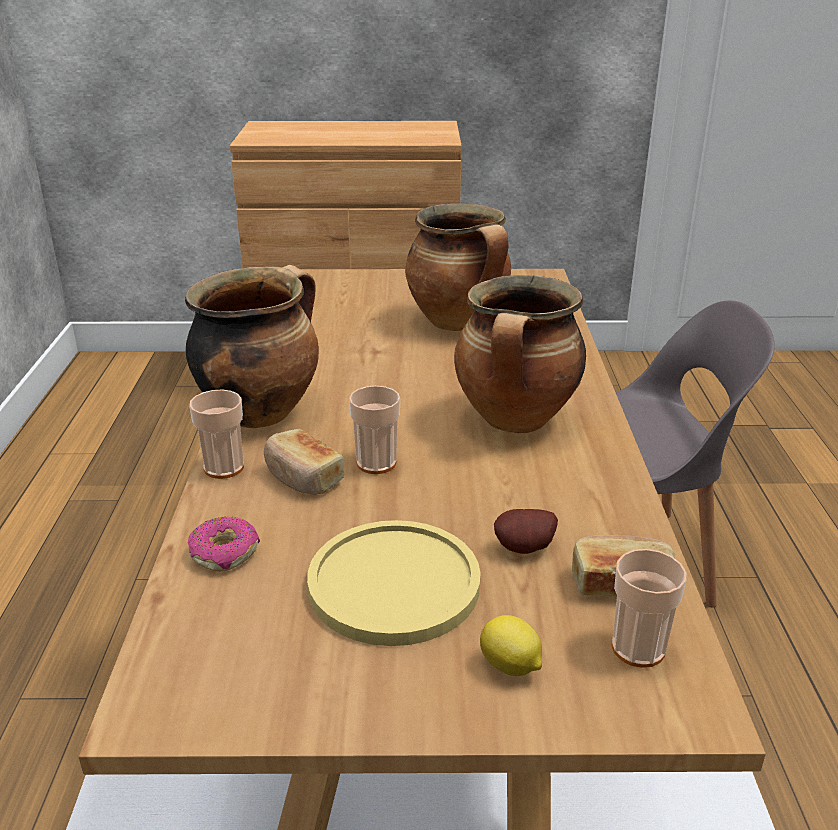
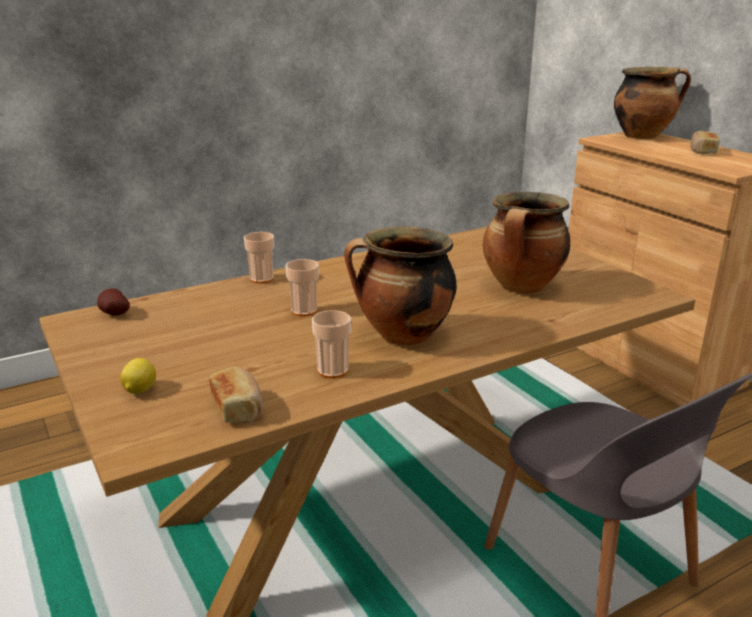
camera: 60 degrees right, 5 degrees down
(225, 552) = (188, 301): donut -> none
(261, 411) = (327, 270): cooking pot -> cooking pot (643, 136)
(303, 477) = (270, 298): bread -> bread (702, 151)
(394, 584) = (191, 344): yellow plate -> none
(526, 550) = (251, 372): potato -> potato (113, 314)
(638, 648) = (177, 424): cup -> cup (332, 371)

